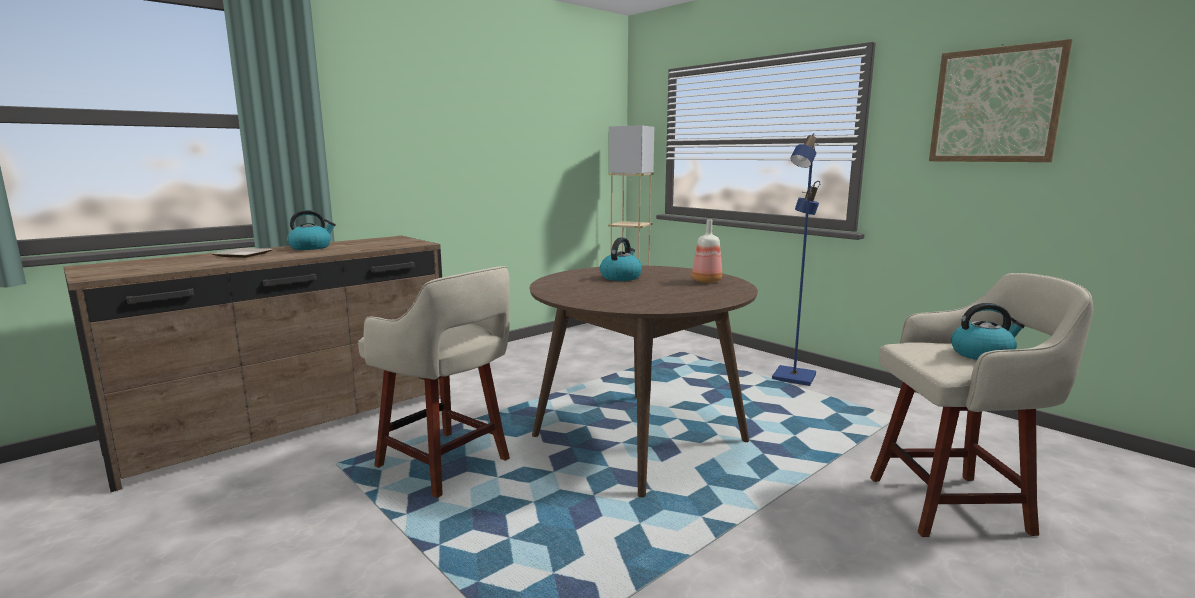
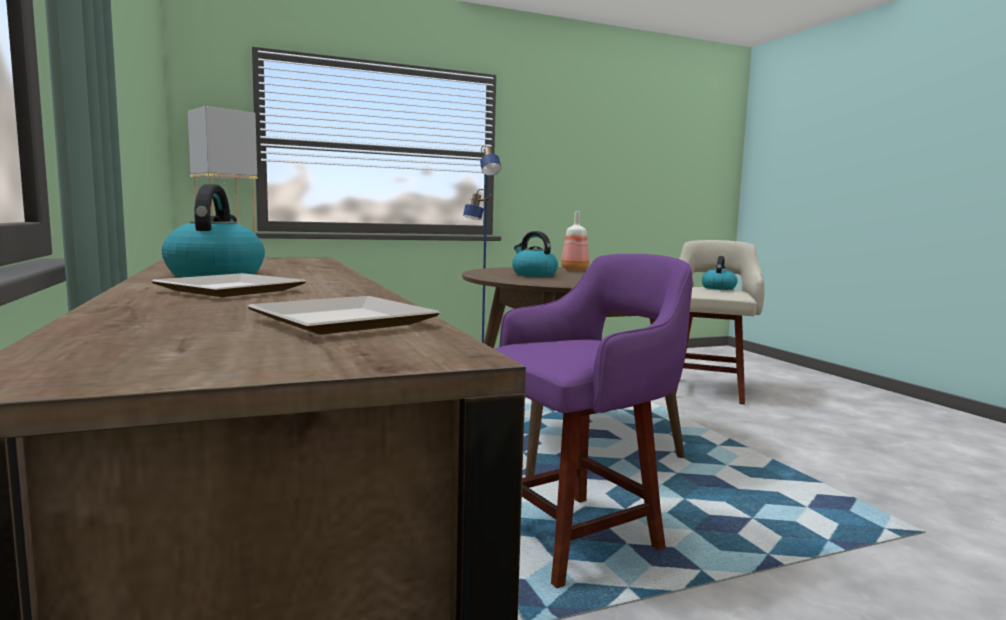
camera: 70 degrees left, 5 degrees down
(150, 269) = (341, 323): none -> plate
(446, 465) = (578, 536): beige stool -> purple stool
(995, 104) = (578, 138): picture -> none

